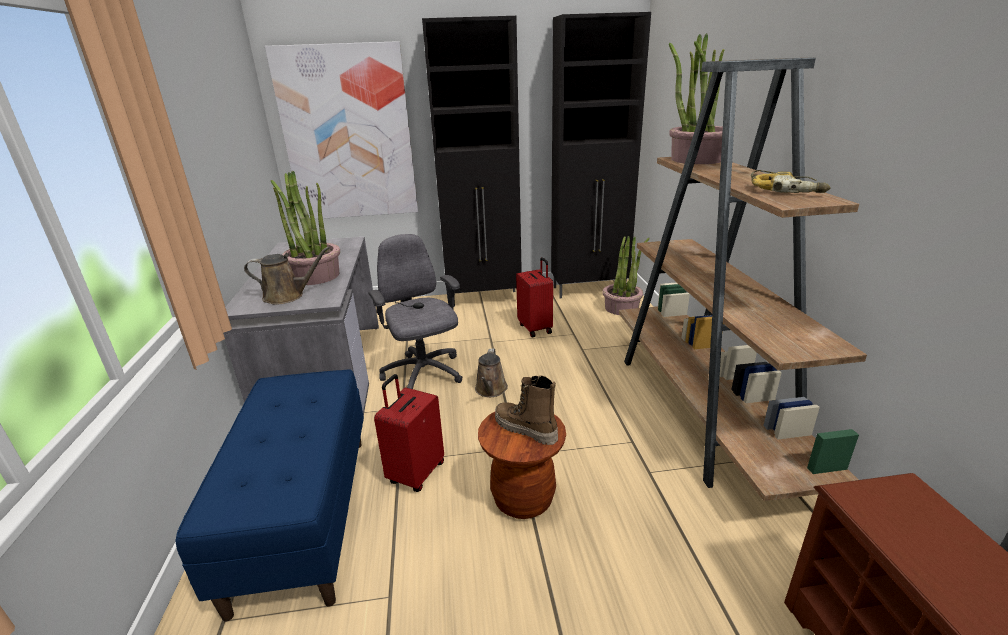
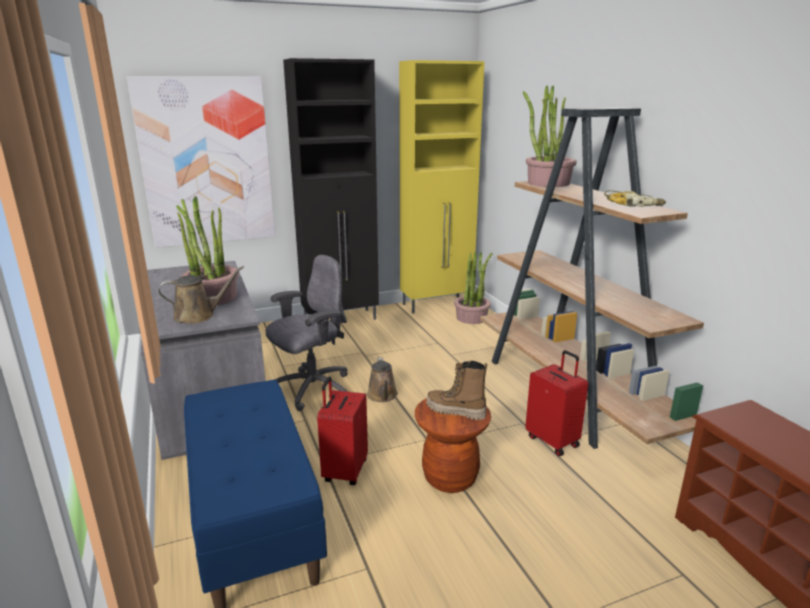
camera: 15 degrees left, 5 degrees down
(423, 374) = (312, 389): grey office chair -> grey office chair turned 90 degrees clockwise
(536, 328) = (401, 341): red suitcase -> red suitcase (553, 441)
(590, 290) = (437, 304): black cabinet -> yellow cabinet

